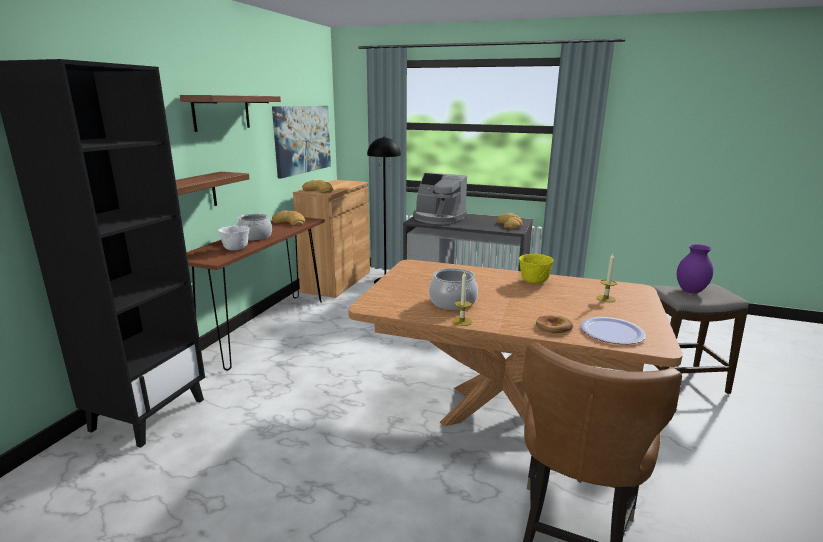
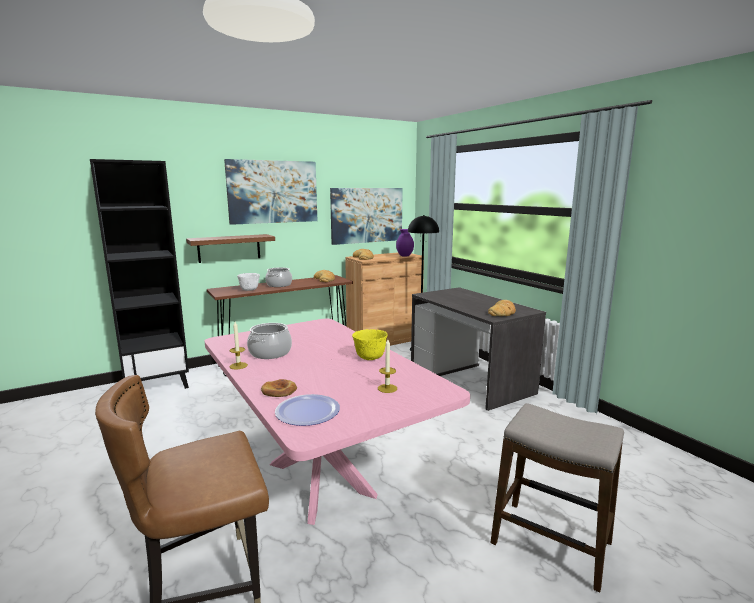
camera: 40 degrees right, 5 degrees down
(221, 112) = (273, 192): shelf -> picture
(438, 218) = (450, 296): coffee machine -> none
(500, 414) = (321, 478): brown dining table -> pink dining table
(691, 291) = (559, 423): purple vase -> purple vase (404, 256)

